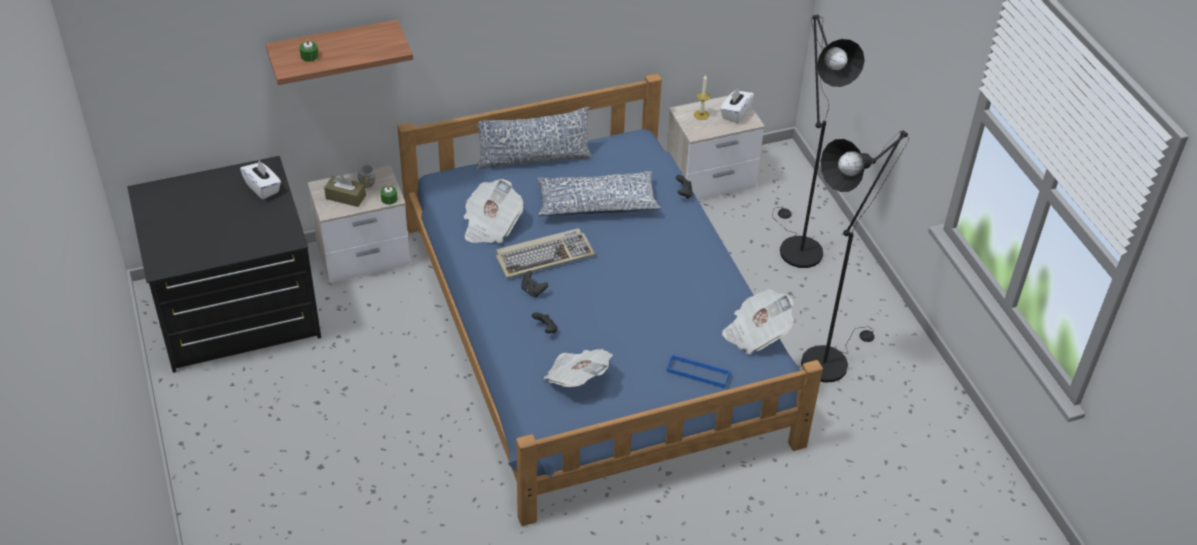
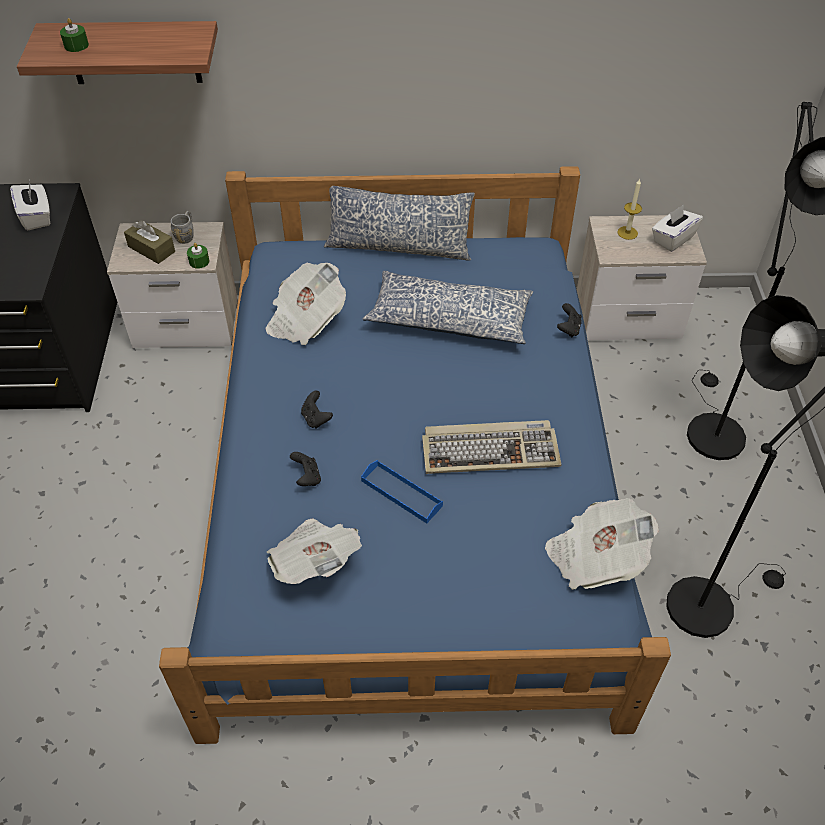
camera: 20 degrees right, 5 degrees up
(544, 255) = (353, 374): keyboard -> keyboard (490, 450)
(698, 373) = (487, 599): blue tray -> blue tray (401, 493)

